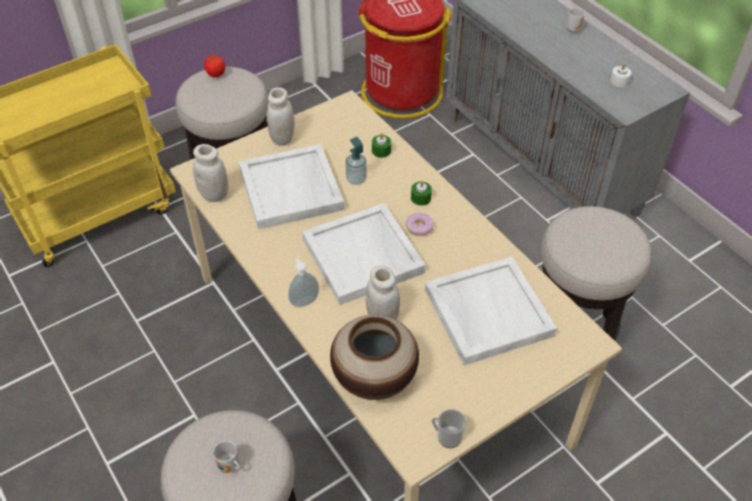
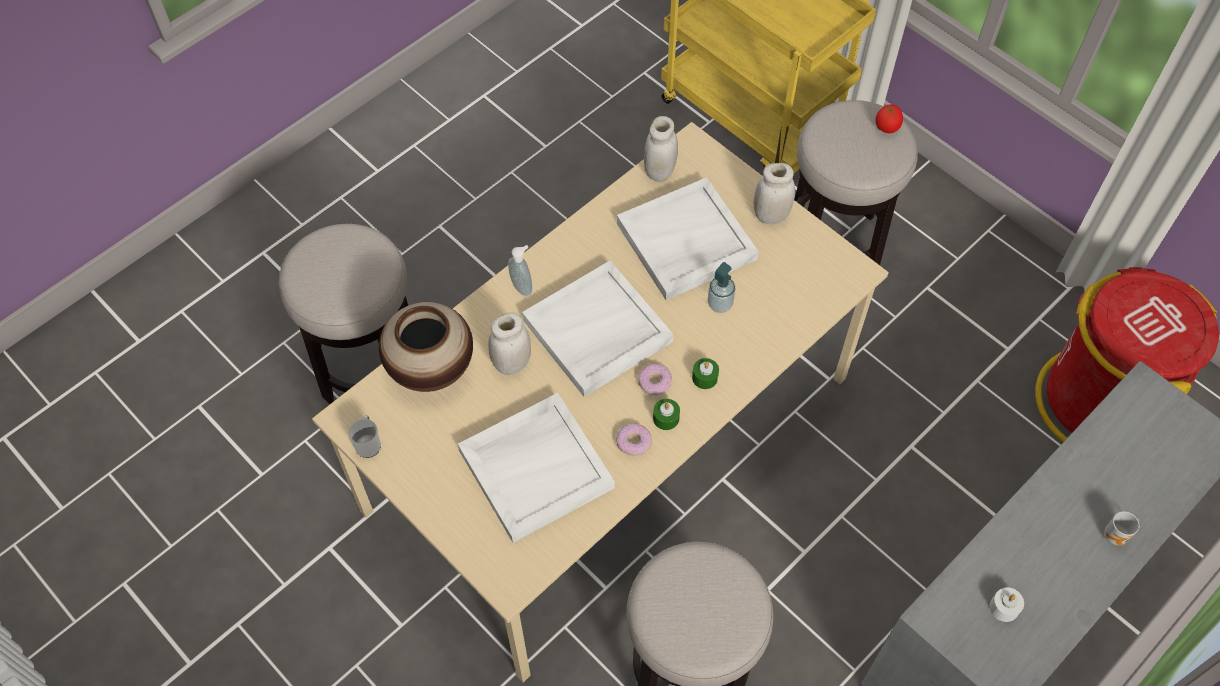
camera: 80 degrees right, 10 degrees up
(229, 467) = (333, 272): mug -> none
(381, 151) = (778, 323): green candle -> green candle (666, 418)
(471, 247) = (633, 442): none -> donut

